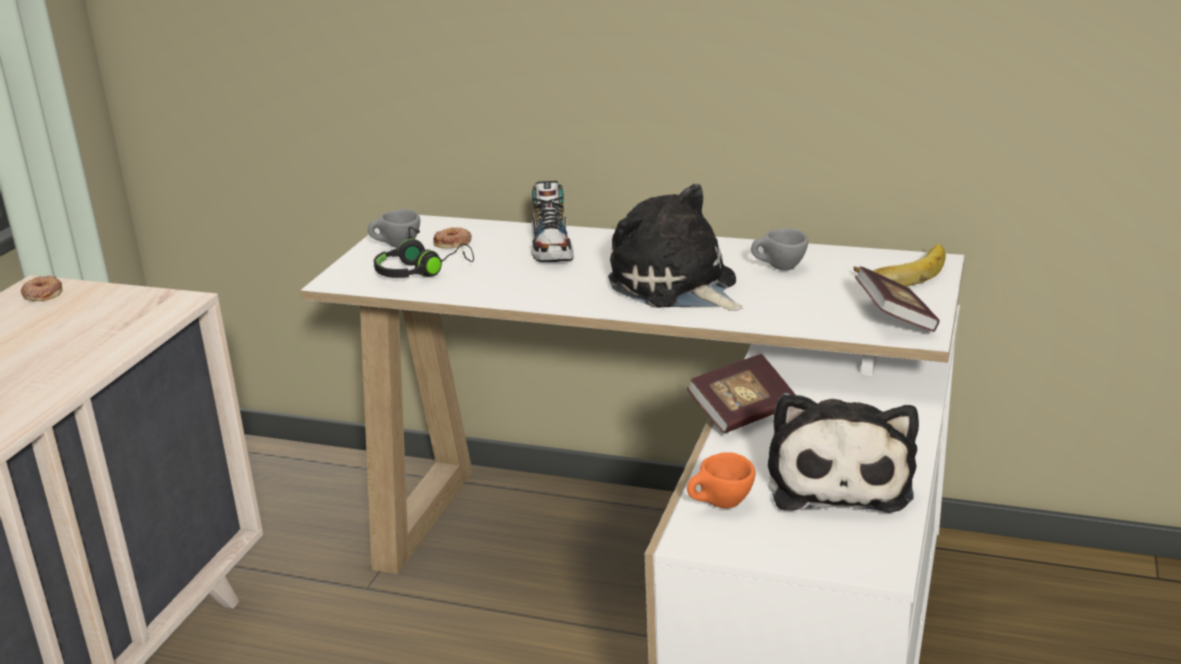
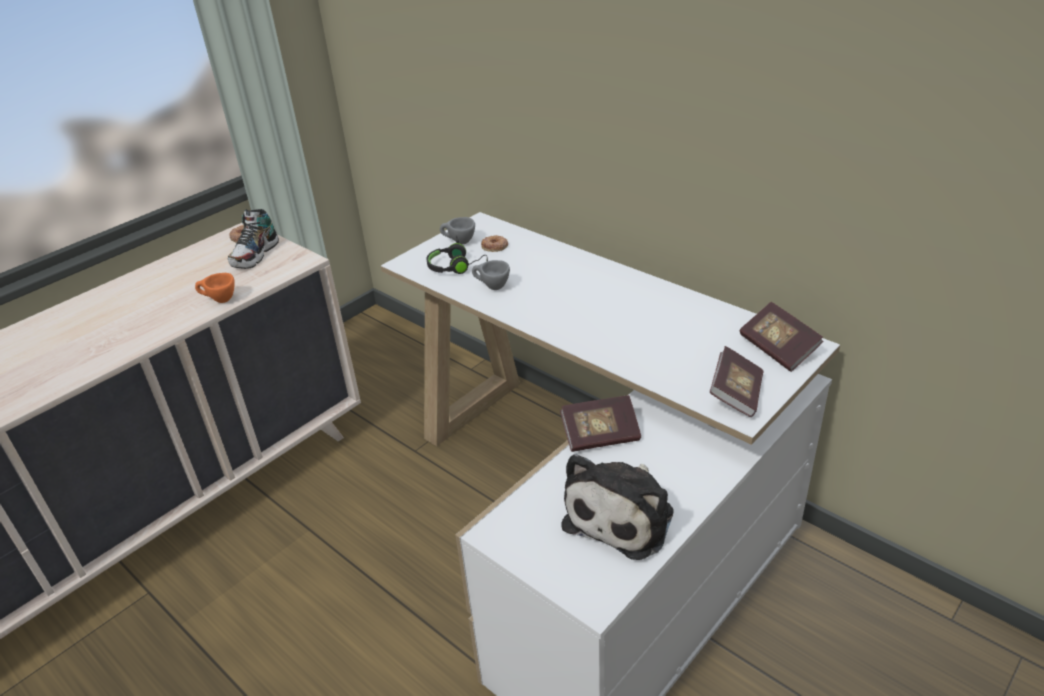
camera: 25 degrees right, 10 degrees up
(552, 248) = (551, 266): shoe -> shoe (255, 255)
(676, 286) = (606, 322): plush toy -> none
(720, 506) = (528, 512): orange cup -> orange cup (219, 301)
(779, 268) = (689, 323): grey cup -> grey cup (491, 287)
(902, 271) = (778, 349): banana -> book

